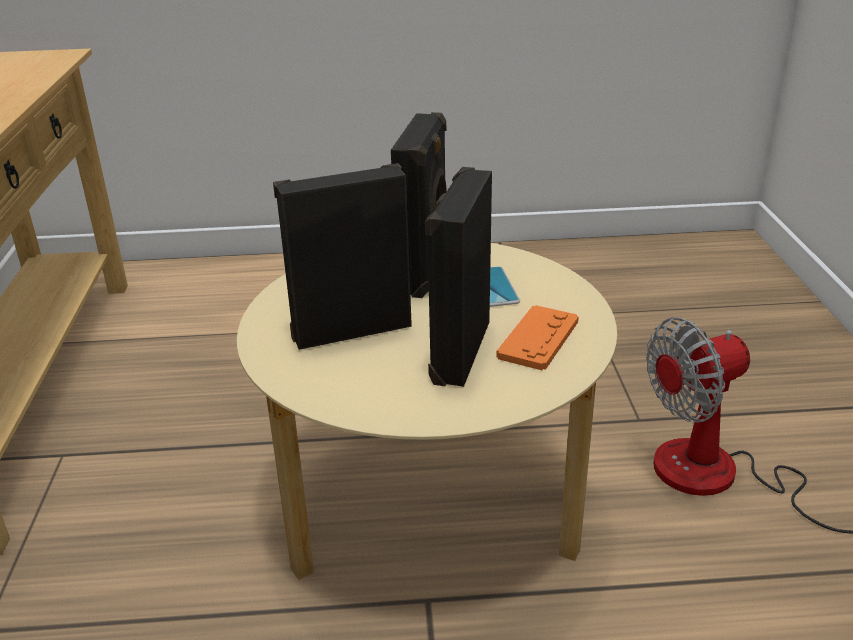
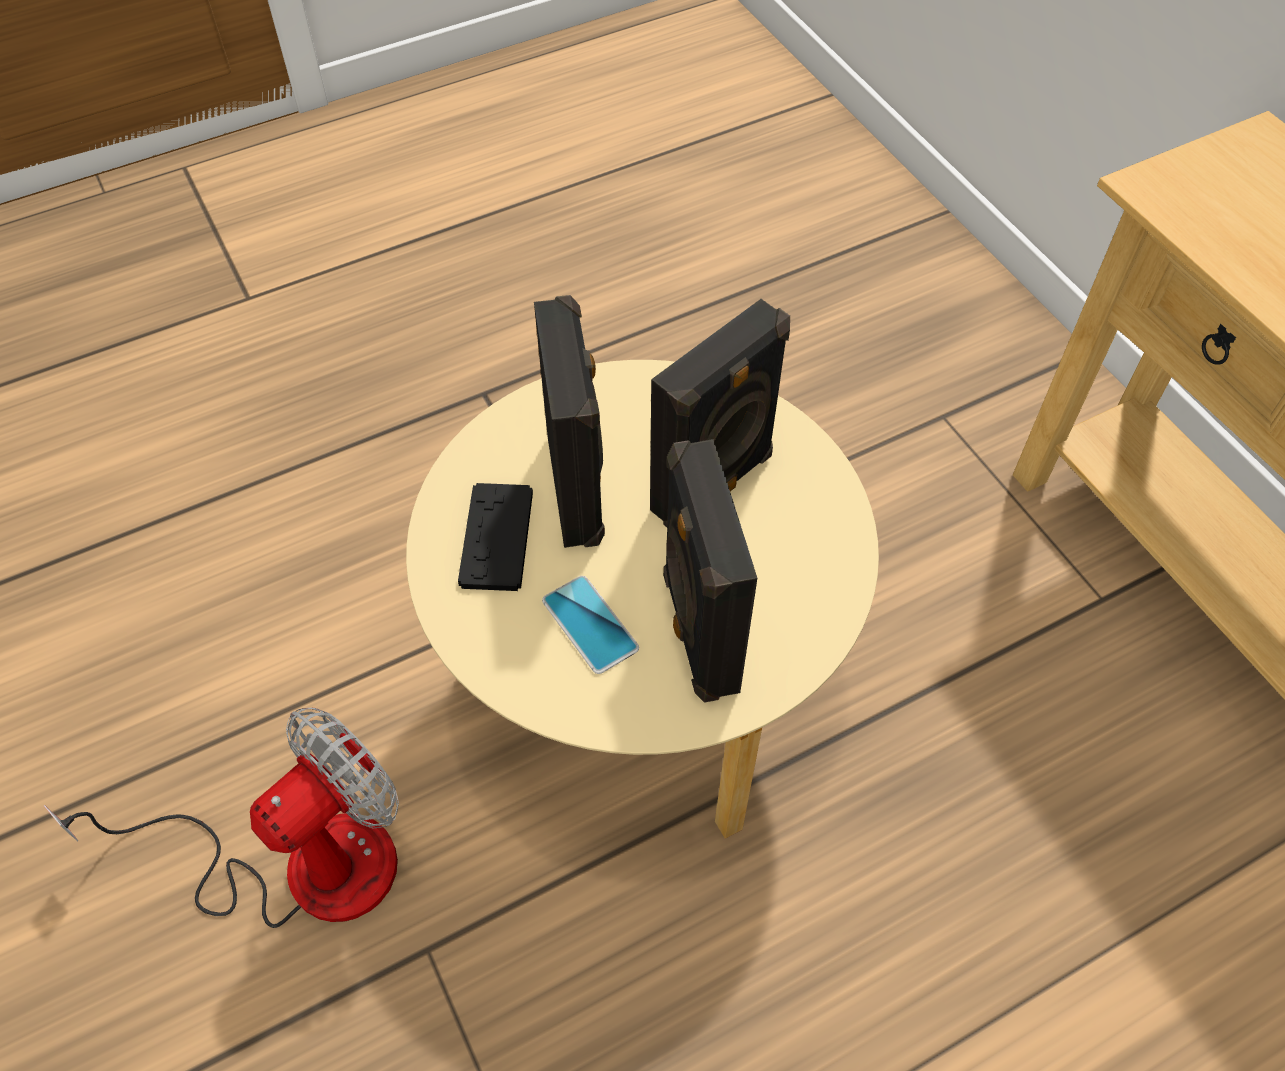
camera: 155 degrees right, 25 degrees up
(538, 339) = (496, 538): orange game controller -> black game controller

